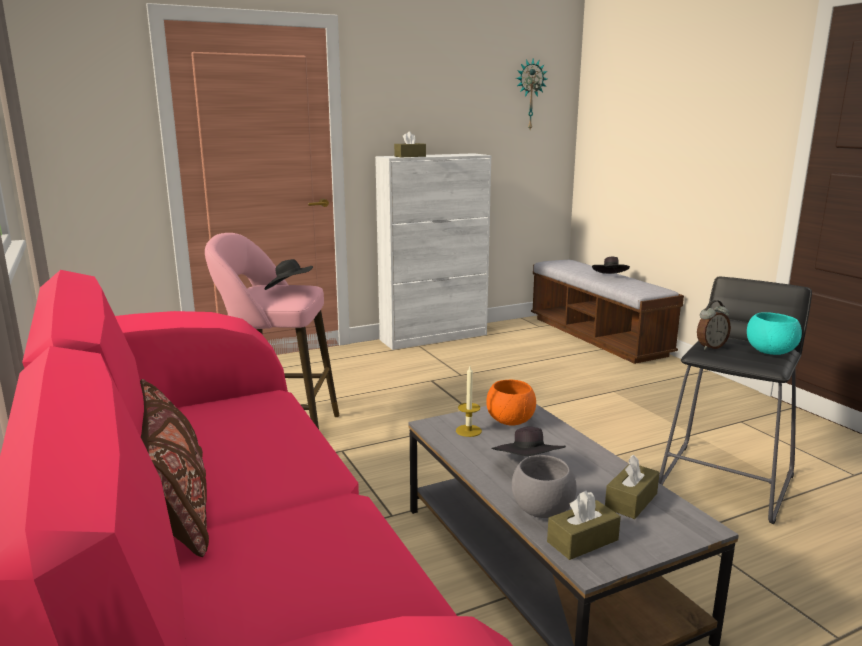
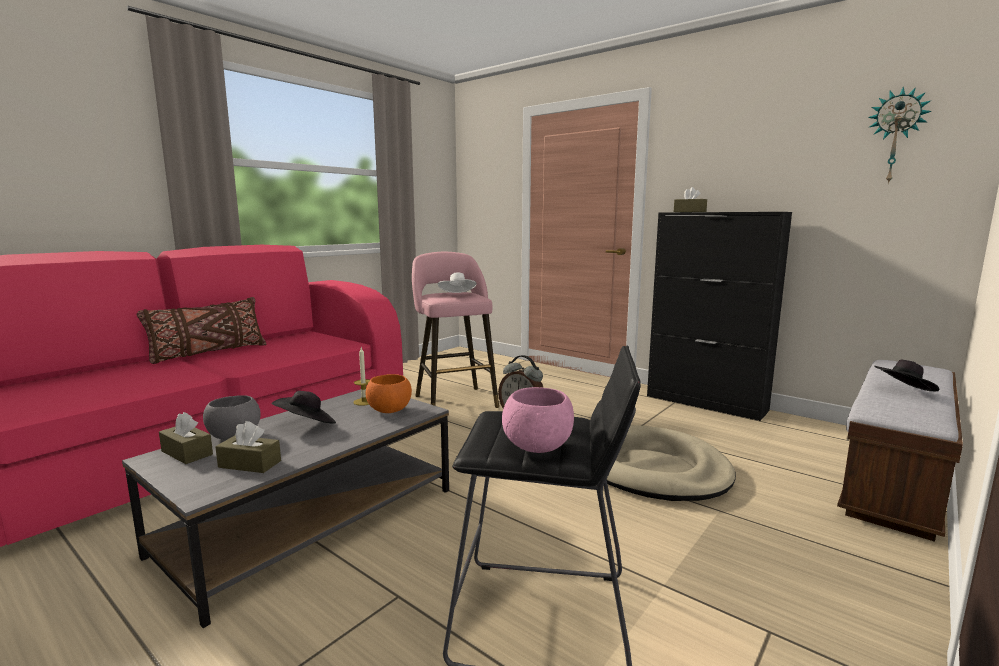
camera: 65 degrees right, 5 degrees down
(289, 290) = (457, 295): black hat -> white hat
(434, 337) = (706, 403): white cabinet -> black cabinet
(539, 391) = (653, 468): none -> beige dog bed
(770, 352) = (538, 447): turquoise bowl -> pink bowl

